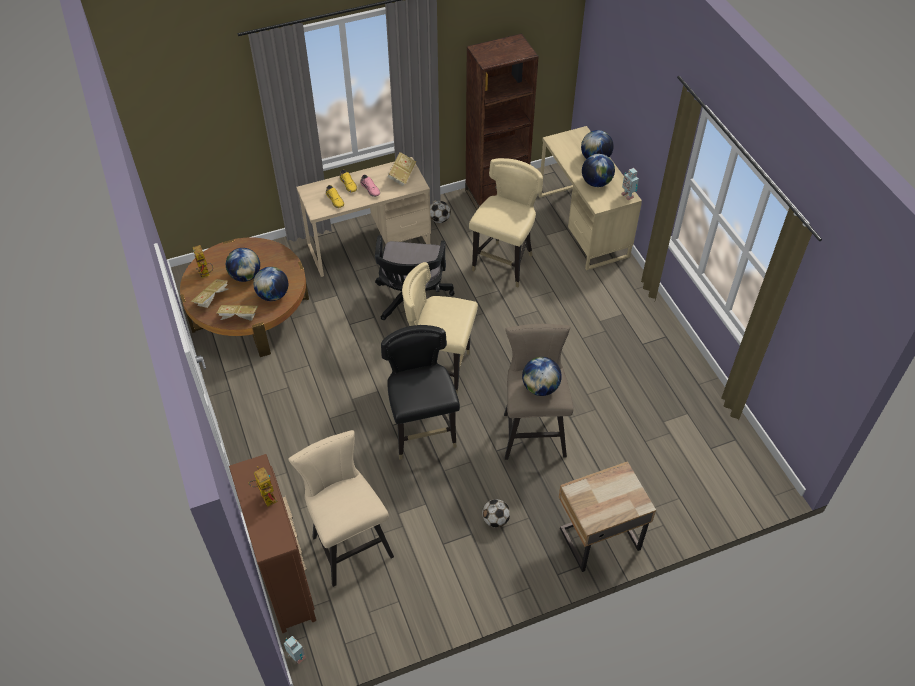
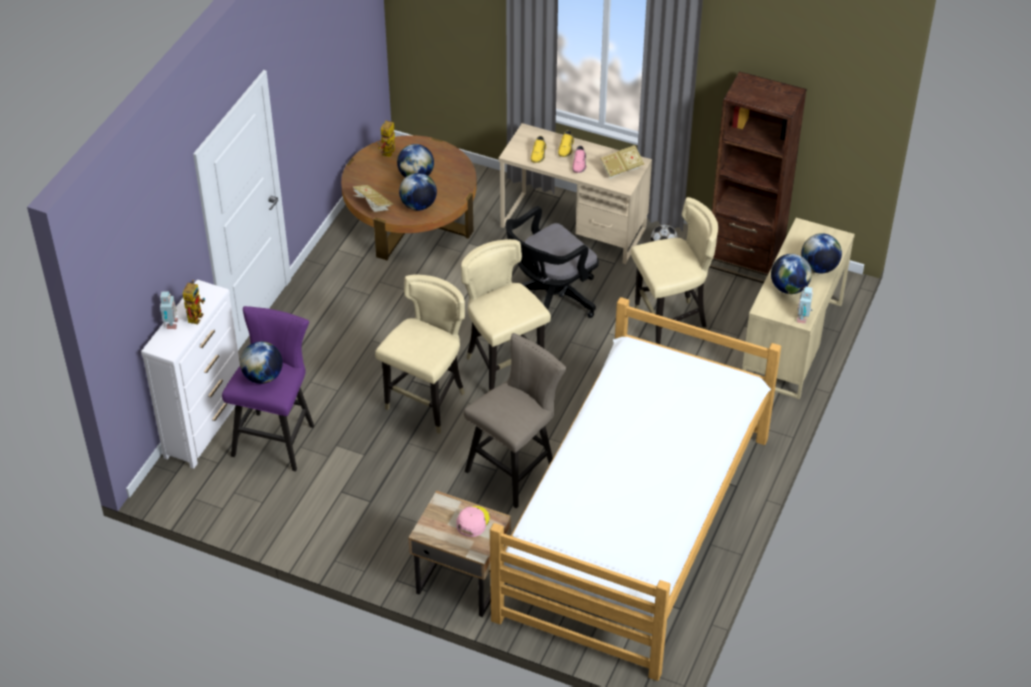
camera: 45 degrees right, 5 degrees down
(212, 299) = (370, 177): book -> none
(285, 580) = (205, 426): brown dresser -> white dresser
(297, 657) = (154, 480): toy robot -> toy robot (170, 324)
(348, 543) = (277, 437): beige stool -> purple stool
(422, 433) = (427, 404): black chair -> beige chair
(495, 520) = (400, 507): football -> none
(540, 387) = (507, 408): globe -> globe (263, 376)
(611, 486) = (472, 522): none -> pink cap
(646, 409) = (633, 527): none -> bed

